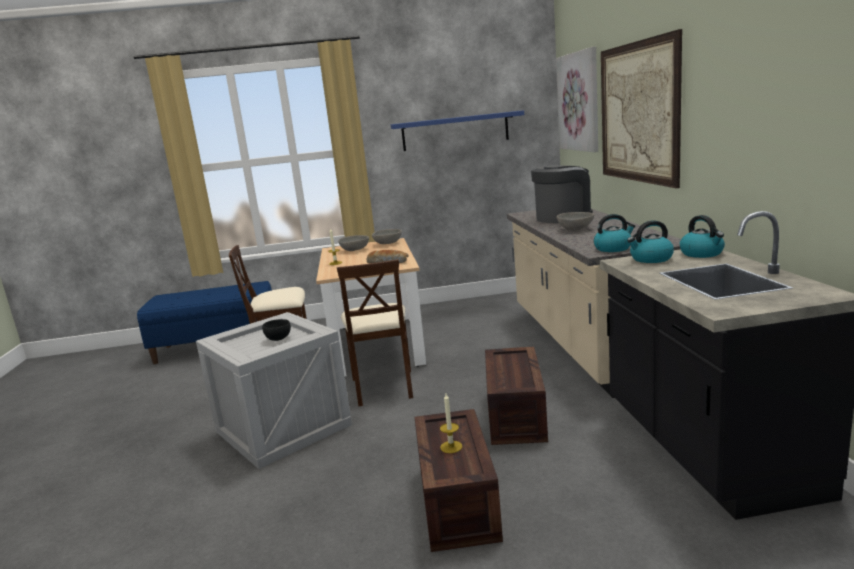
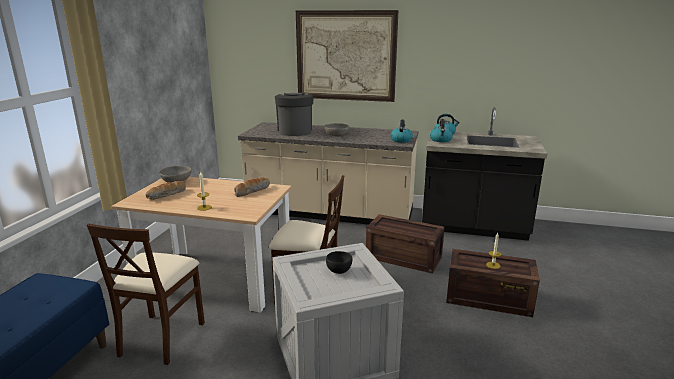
camera: 70 degrees left, 5 degrees up
(354, 250) = (167, 195): grey bowl -> bread
(455, 131) = (158, 65): blue shelf -> none
(578, 102) = (252, 44): picture -> none

